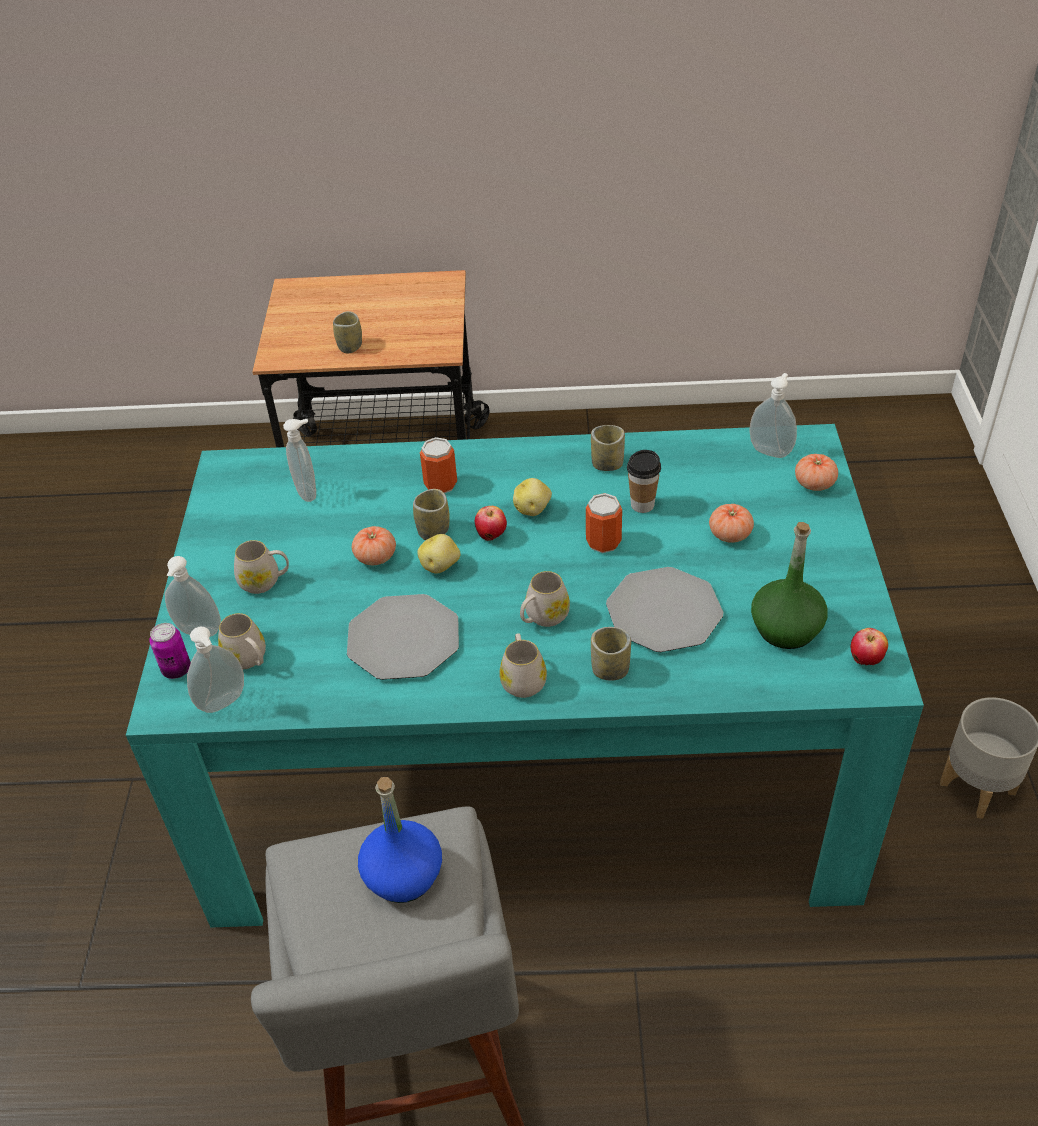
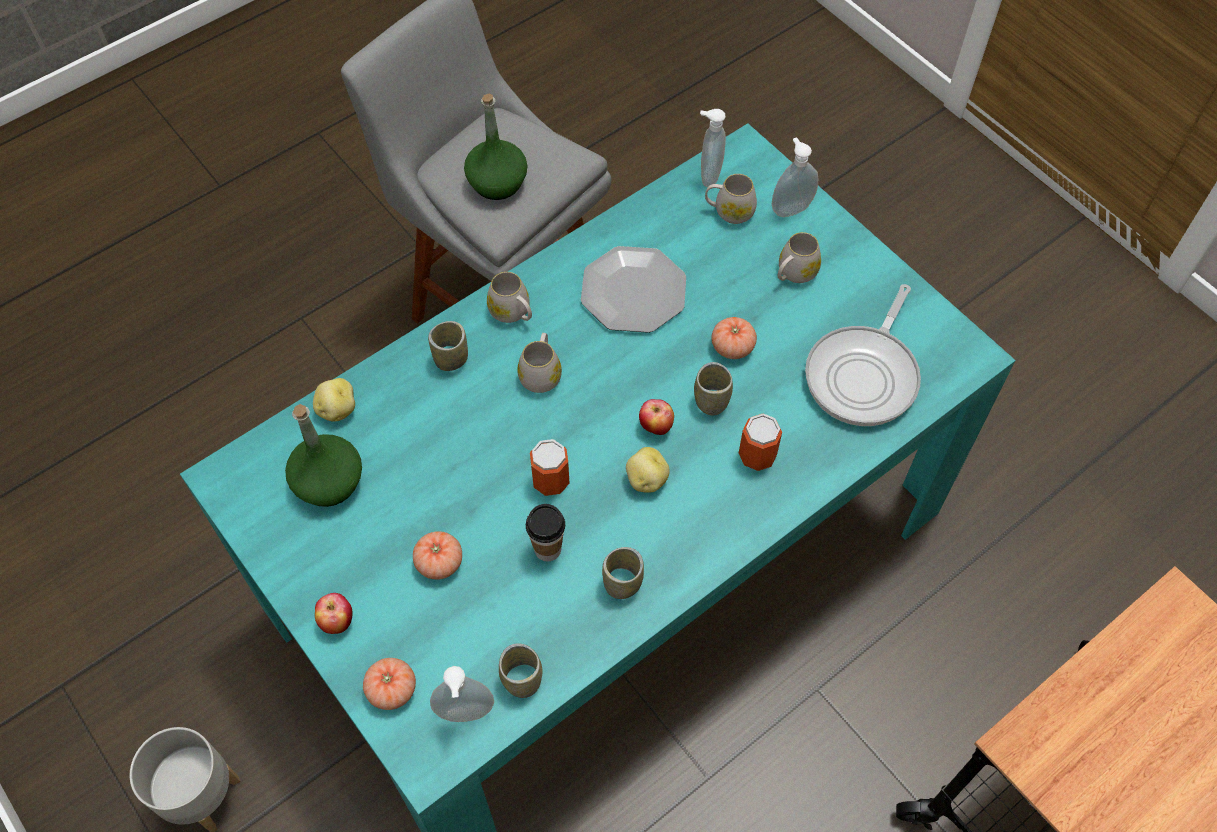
camera: 140 degrees right, 15 degrees up
(176, 670) = (770, 176): can -> none
(309, 492) = (864, 375): soap dispenser -> frying pan
(350, 346) = (1126, 679): cup -> cup (522, 680)
(403, 875) = (497, 182): blue bottle -> green bottle
(441, 566) = (669, 371): potato -> potato (337, 409)
(664, 611) = (444, 438): plate -> none
(865, 661) = (244, 488): apple -> apple (337, 621)

